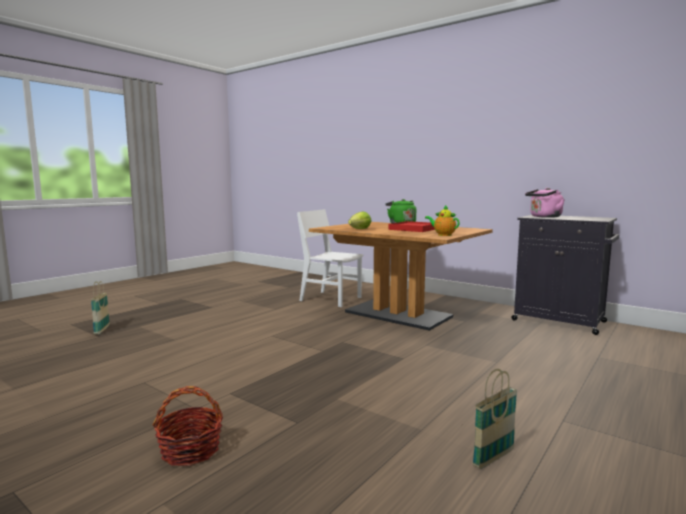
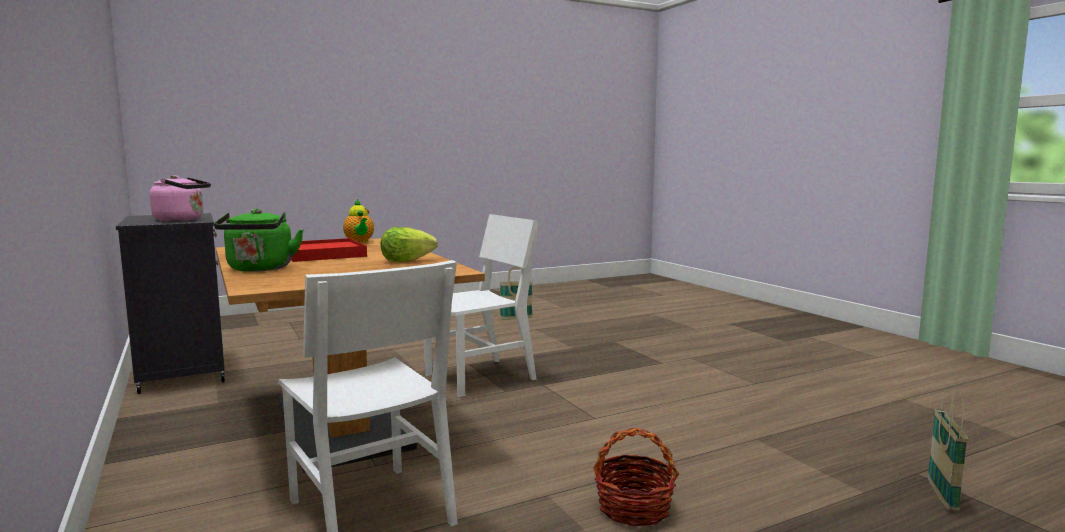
camera: 155 degrees left, 0 degrees up
(191, 450) = (687, 340): basket -> basket (633, 508)
(374, 348) = (480, 377): none -> white chair

